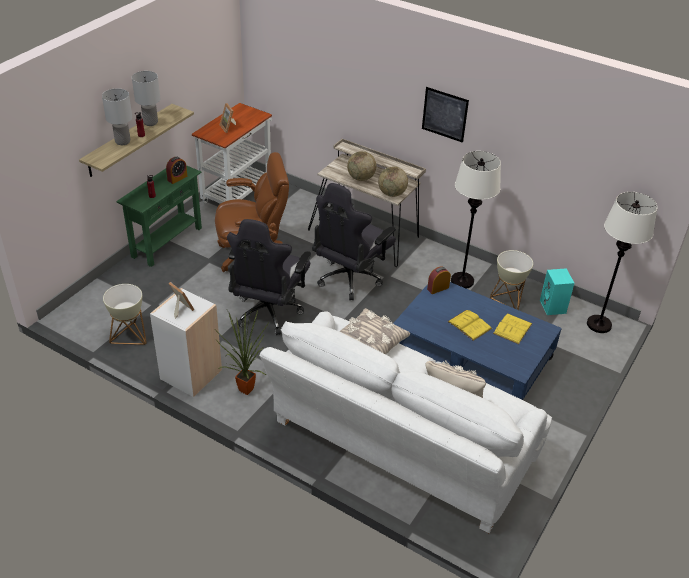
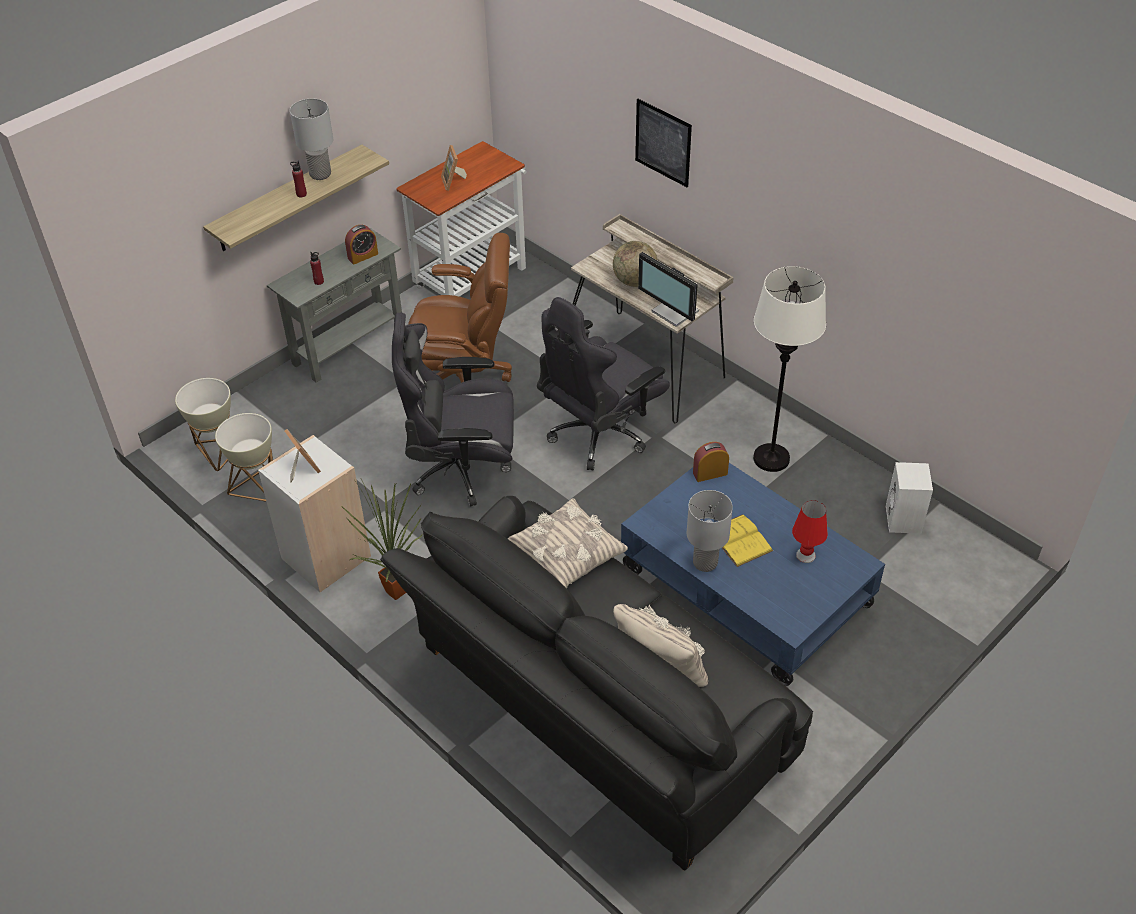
camera: 15 degrees right, 5 degrees up
(123, 142) = (272, 204): grey table lamp -> grey table lamp (705, 564)
(167, 242) = (348, 346): green console table -> grey console table
(269, 309) = (465, 470): black office chair -> black office chair turned 60 degrees clockwise
(392, 193) = (674, 312): globe -> monitor
(399, 445) = (593, 711): white sofa -> black sofa
(445, 114) = (761, 199): picture -> picture (663, 142)
(507, 299) = (833, 498): planter -> planter (219, 450)
(512, 328) = (805, 555): yellow book -> red table lamp
(553, 307) = (904, 520): turquoise speaker -> white speaker
(599, 325) = (969, 559): white floor lamp -> none

